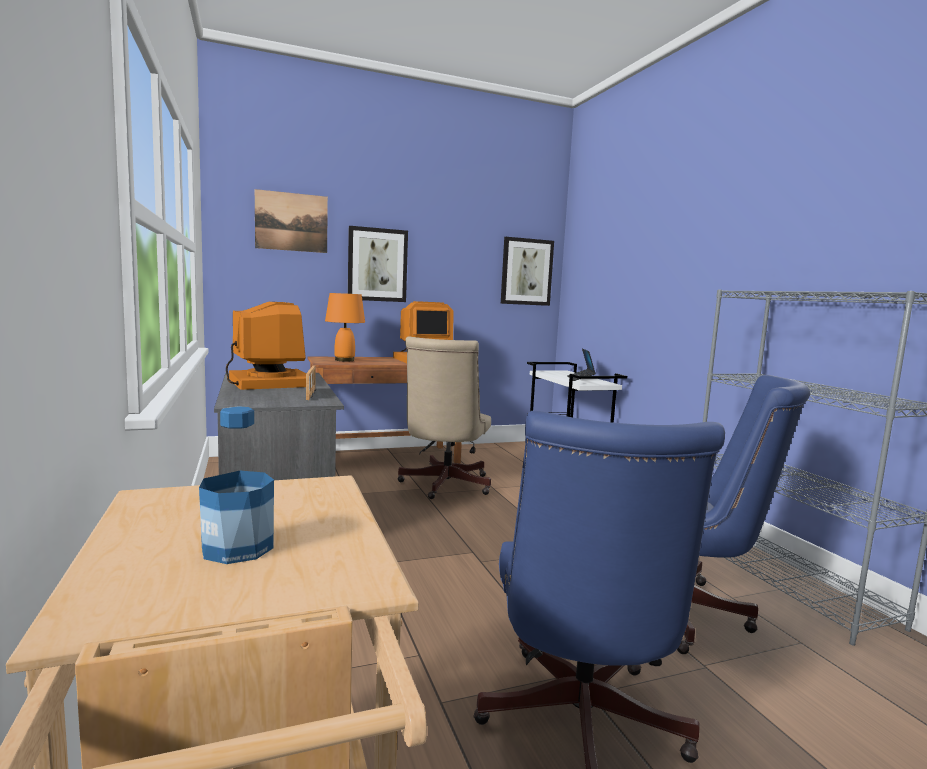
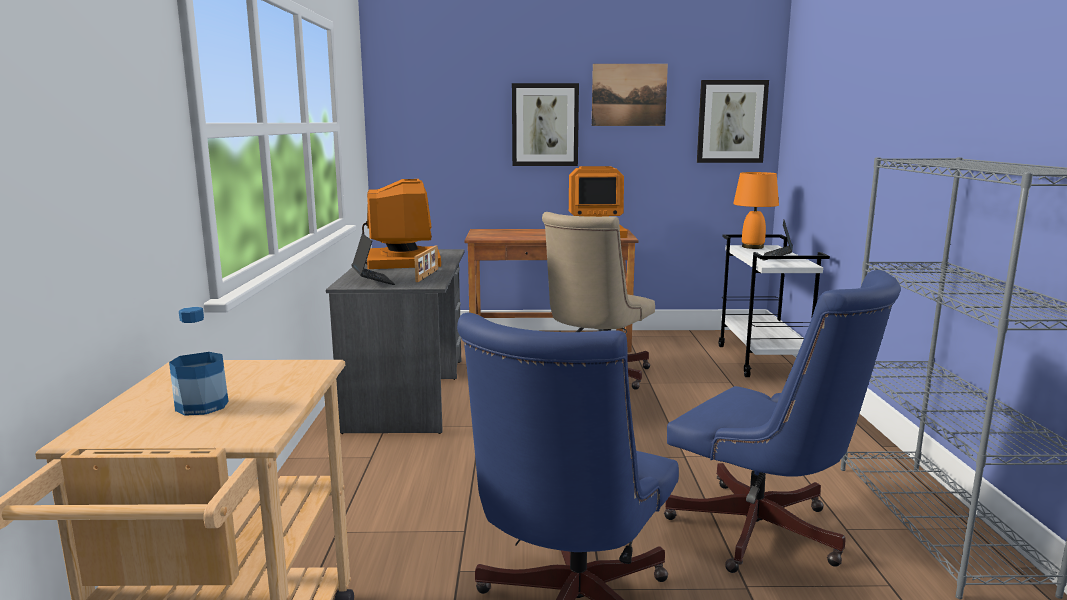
camera: 20 degrees right, 5 degrees up
(259, 400) = (372, 281): none -> laptop
(291, 222) = (451, 84): picture -> picture (629, 95)
(344, 360) = (503, 234): orange table lamp -> orange table lamp (752, 247)

